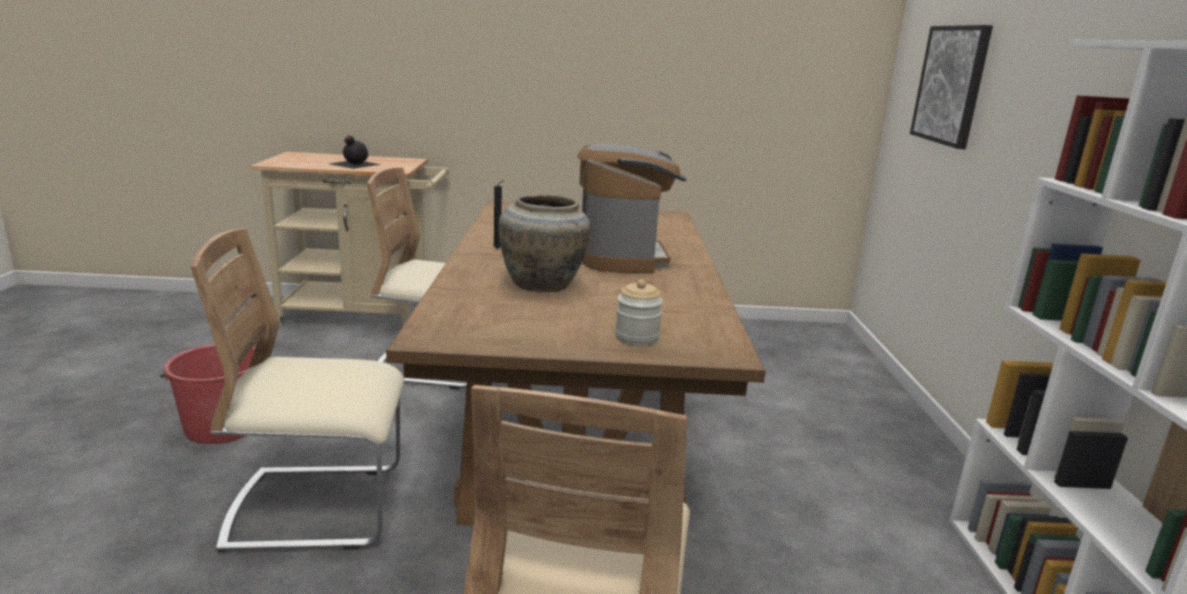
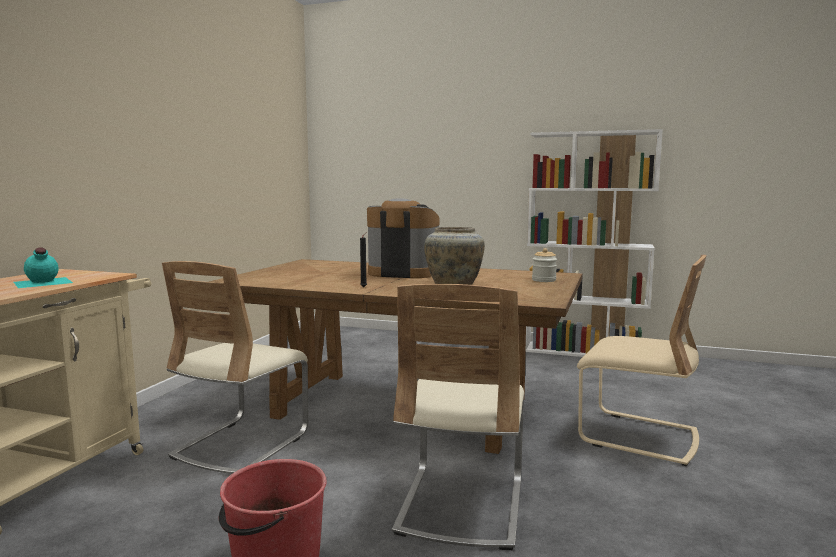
camera: 70 degrees left, 10 degrees down
(353, 164) = (42, 282): black bottle -> turquoise bottle
(951, 85) = (384, 162): picture -> none

